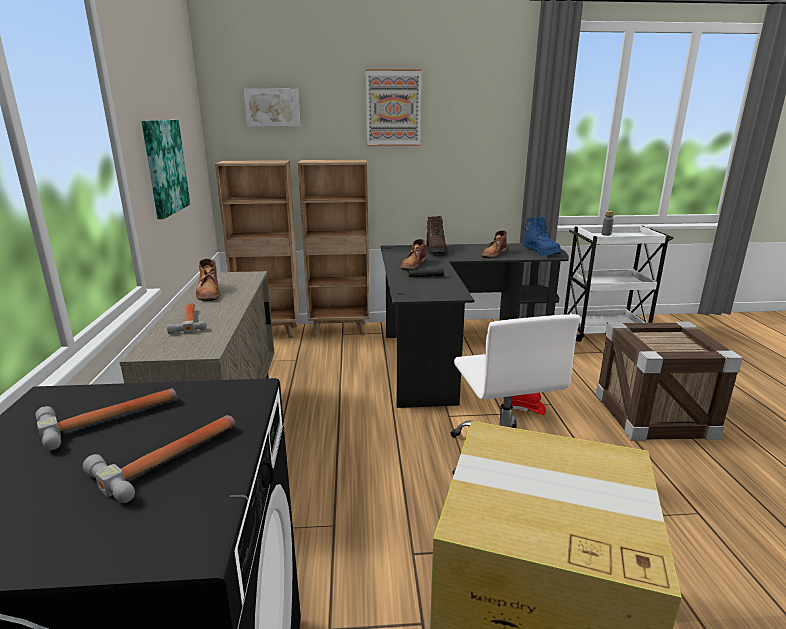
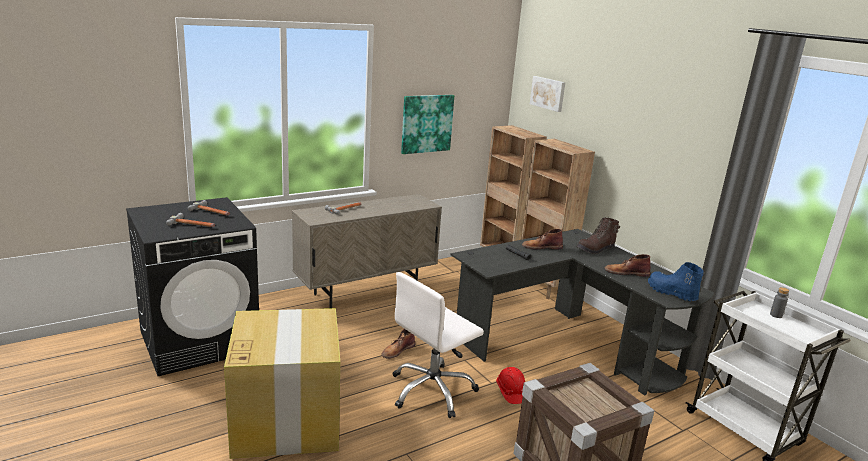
camera: 60 degrees right, 0 degrees up
(209, 292) = (387, 203): brown boot -> brown boot (397, 350)
(393, 108) = (624, 113): picture -> none
(541, 252) = (671, 293): blue boot -> blue boot turned 105 degrees clockwise

